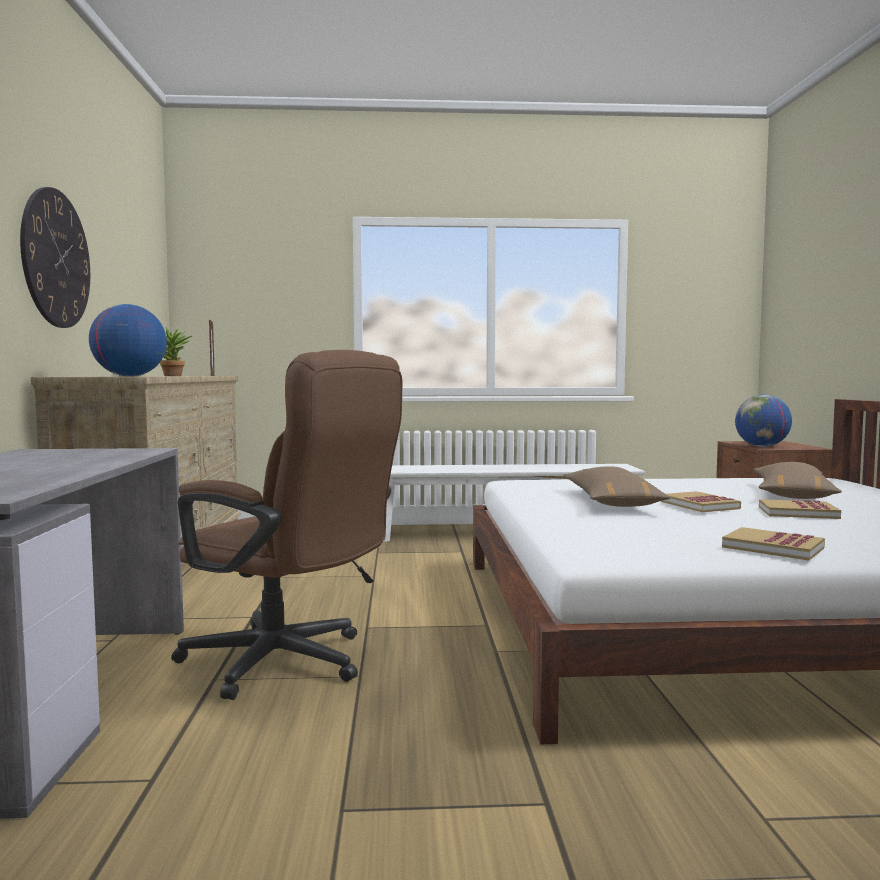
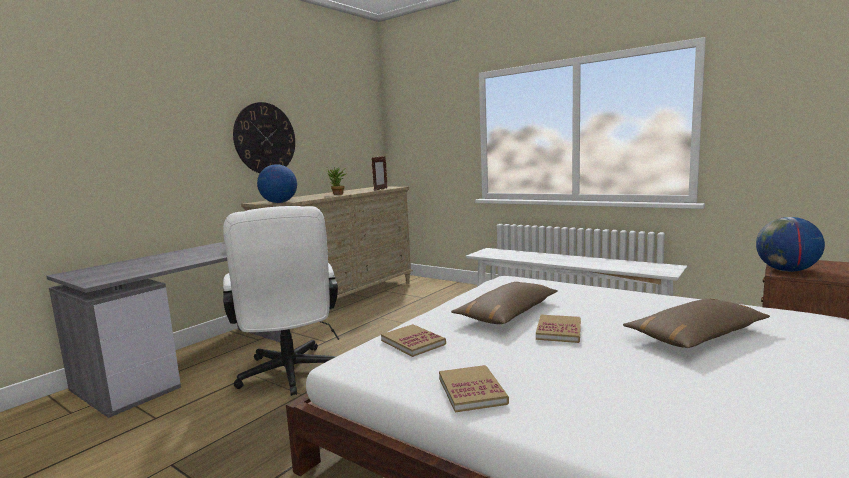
camera: 40 degrees right, 5 degrees up
(289, 664) = (289, 376): brown office chair -> white office chair
(798, 512) = (624, 359): book -> book (413, 342)

